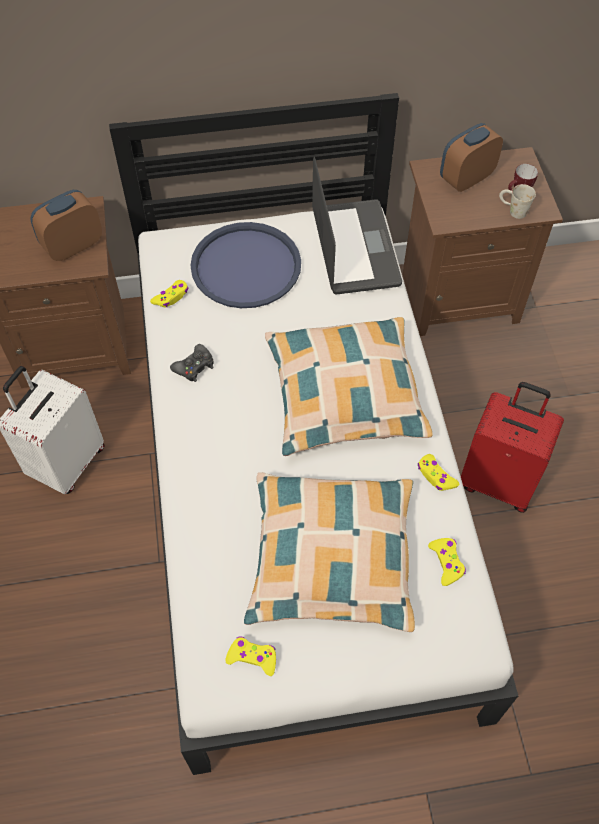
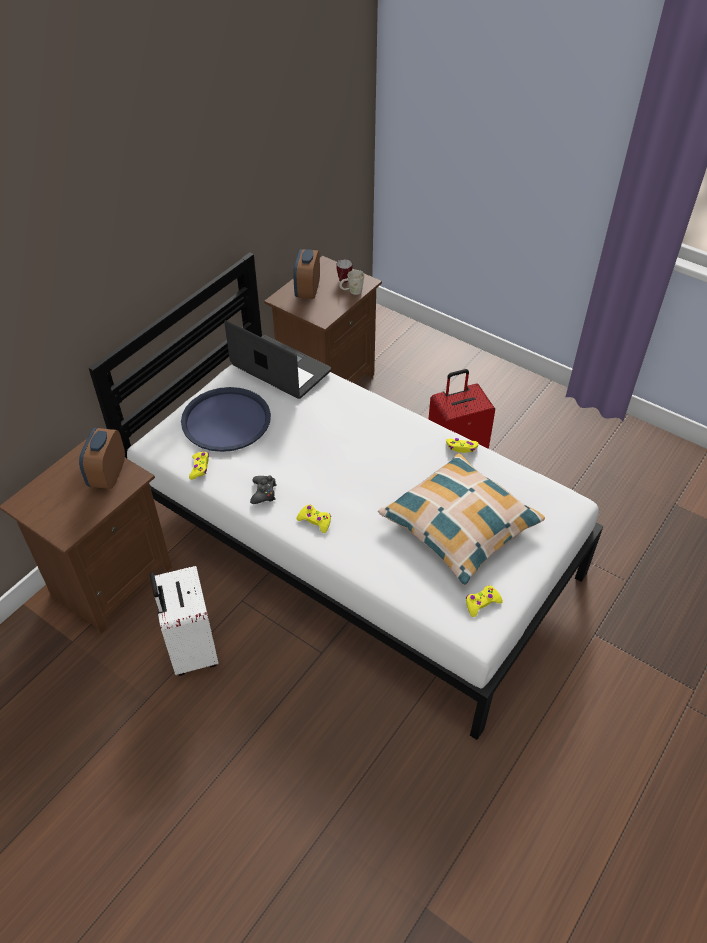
camera: 45 degrees left, 10 degrees down
(345, 394) = (367, 444): pillow -> none
(446, 562) = (515, 481): yellow game controller -> yellow game controller (315, 521)

